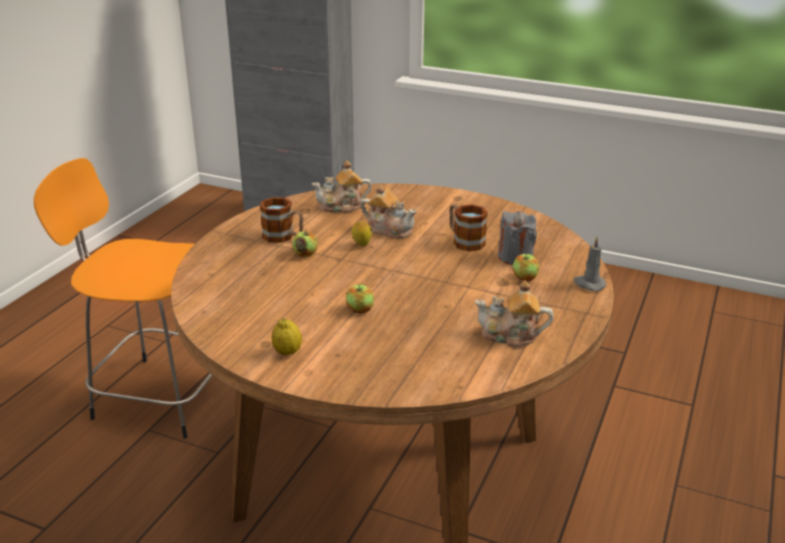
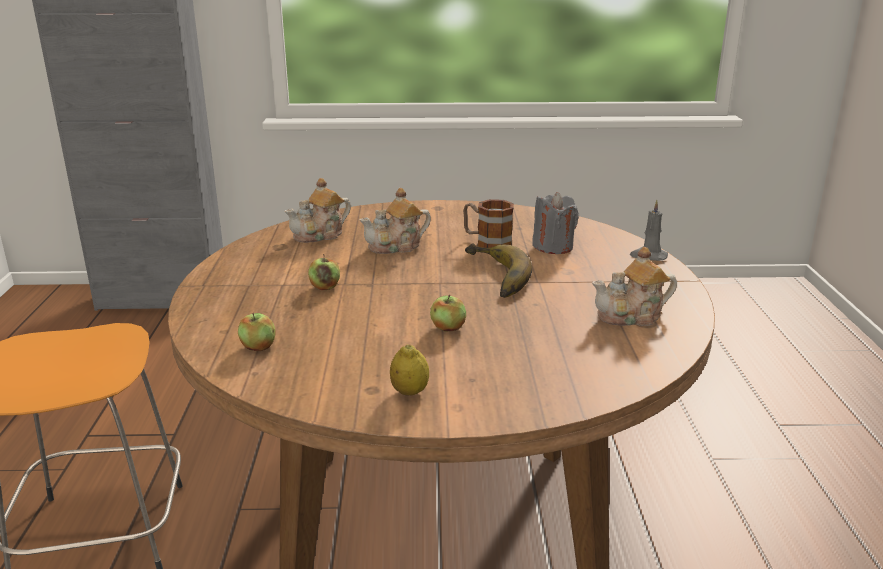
camera: 25 degrees left, 5 degrees down
(284, 237) = (281, 275): mug -> none
(361, 245) = (382, 266): lemon -> none
(389, 229) = (396, 246): teapot -> teapot turned 150 degrees clockwise
(436, 274) = (492, 277): none -> banana
(525, 278) = (583, 262): apple -> apple (258, 347)

